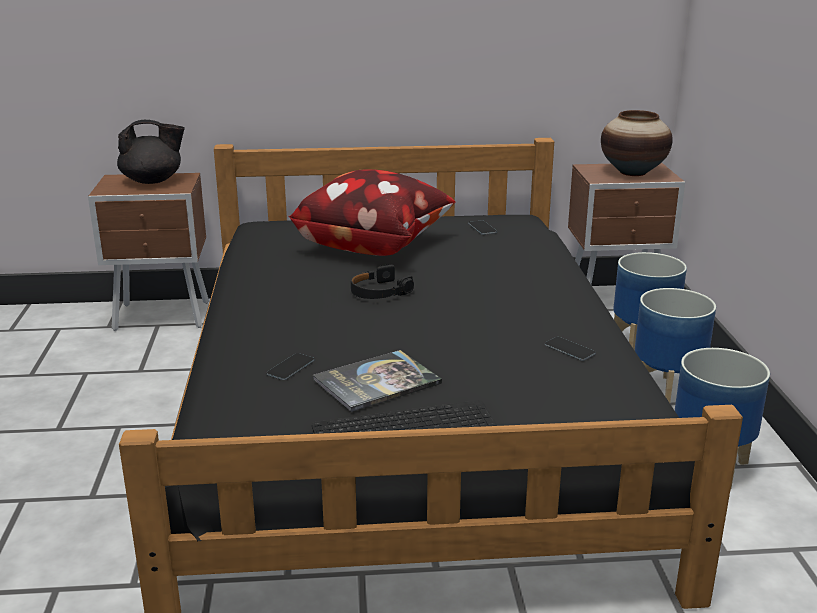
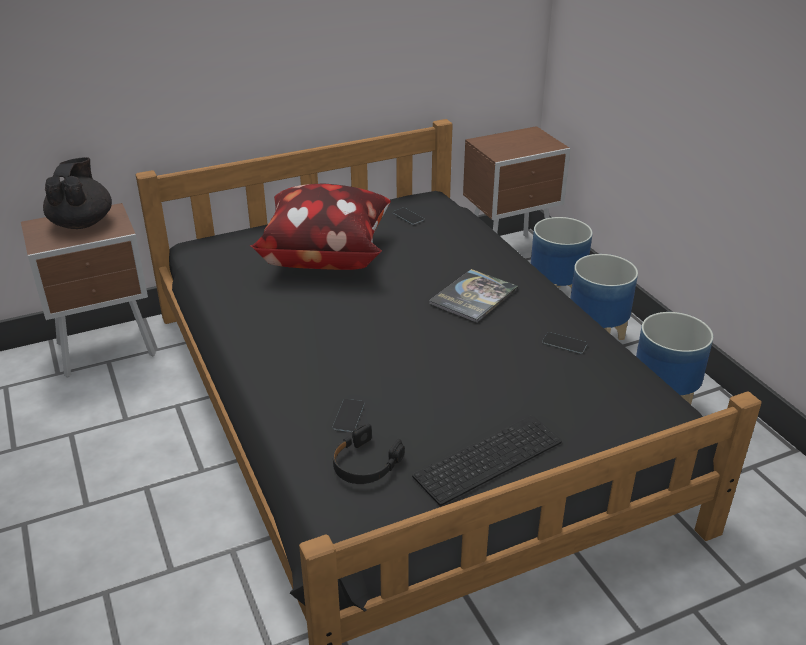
camera: 20 degrees left, 10 degrees up
(153, 181) = (82, 222): black teapot -> black teapot turned 60 degrees counterclockwise
(377, 382) = (434, 415): book -> book (473, 296)
(379, 292) = (367, 311): black headphones -> black headphones (365, 464)
(632, 172) = (521, 142): vase -> none

